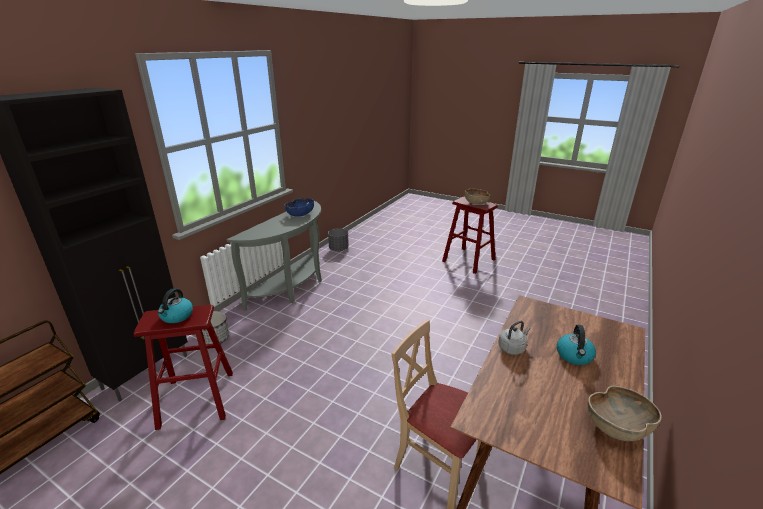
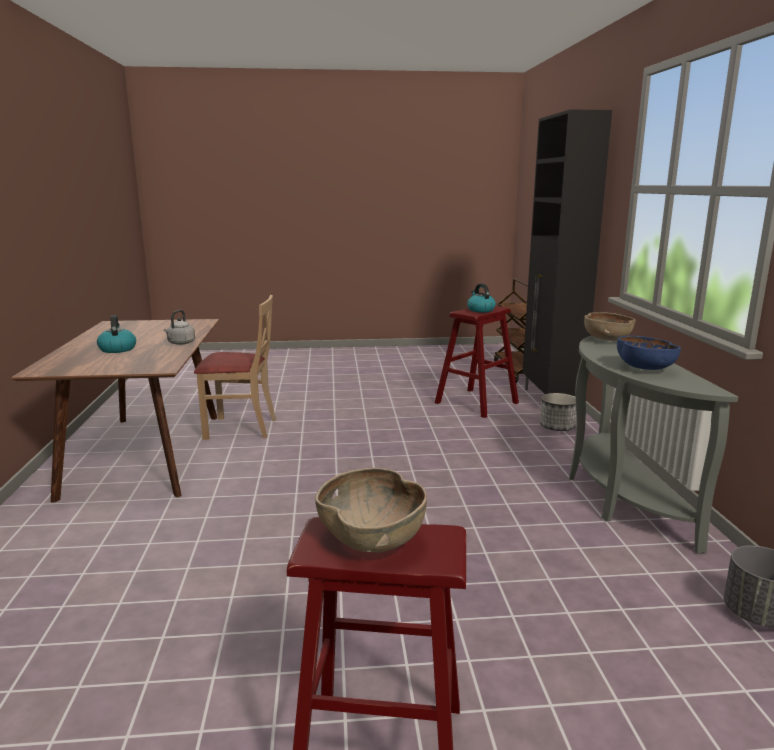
camera: 145 degrees right, 10 degrees down
(617, 427) = (99, 332): brown bowl -> brown bowl (607, 340)

